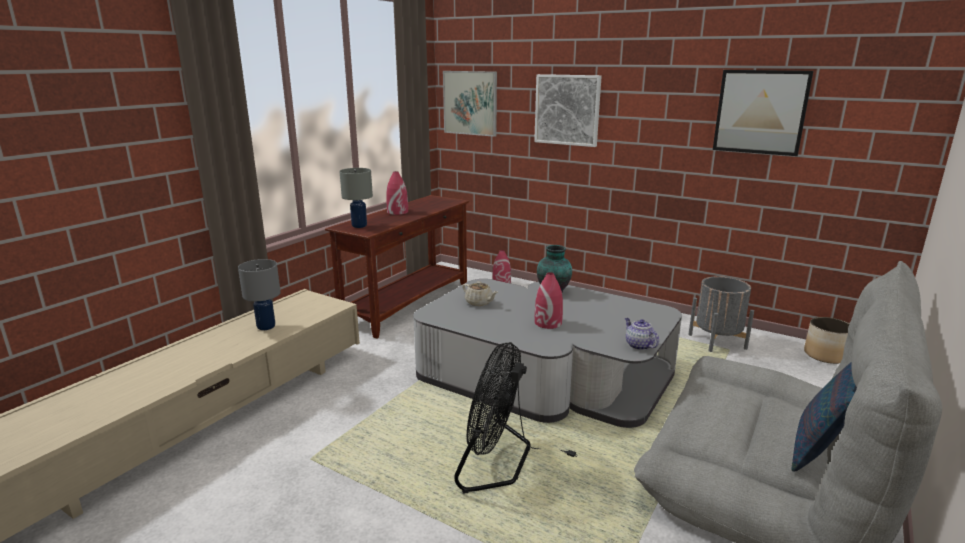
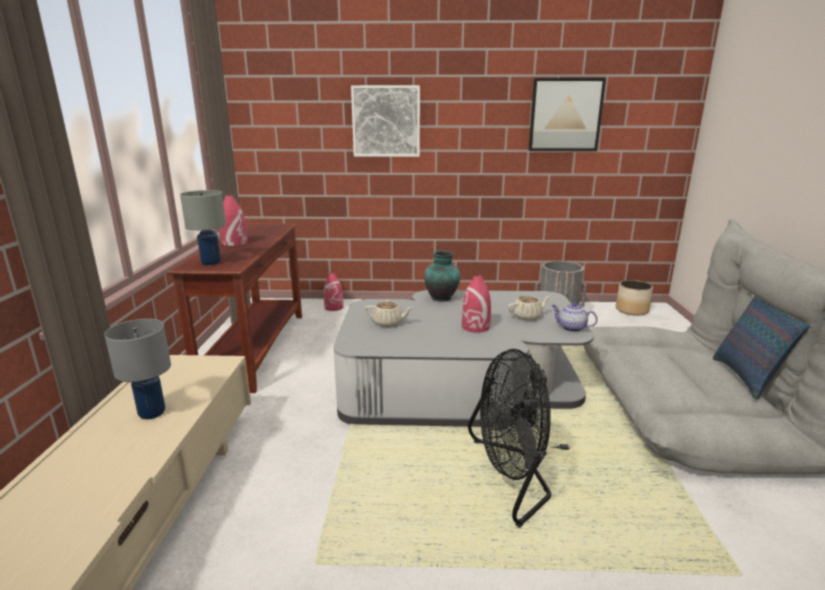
camera: 30 degrees left, 0 degrees up
(470, 103) = (271, 119): picture -> none
(611, 325) = (527, 316): none -> beige teapot

